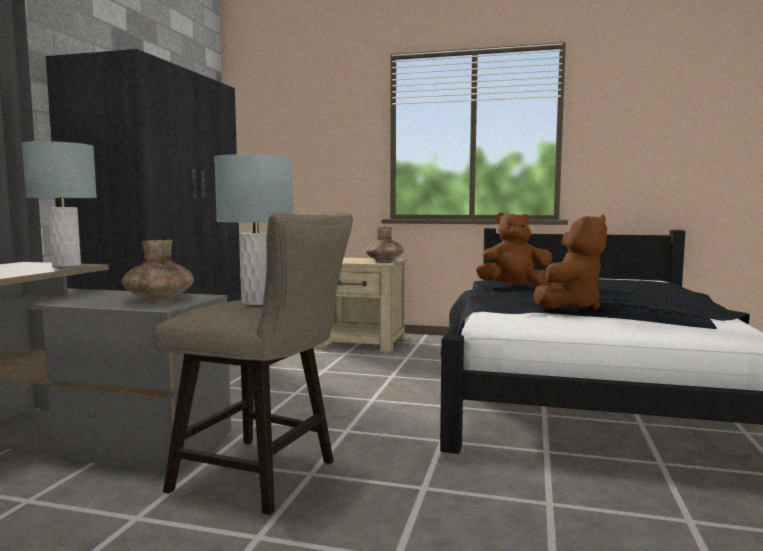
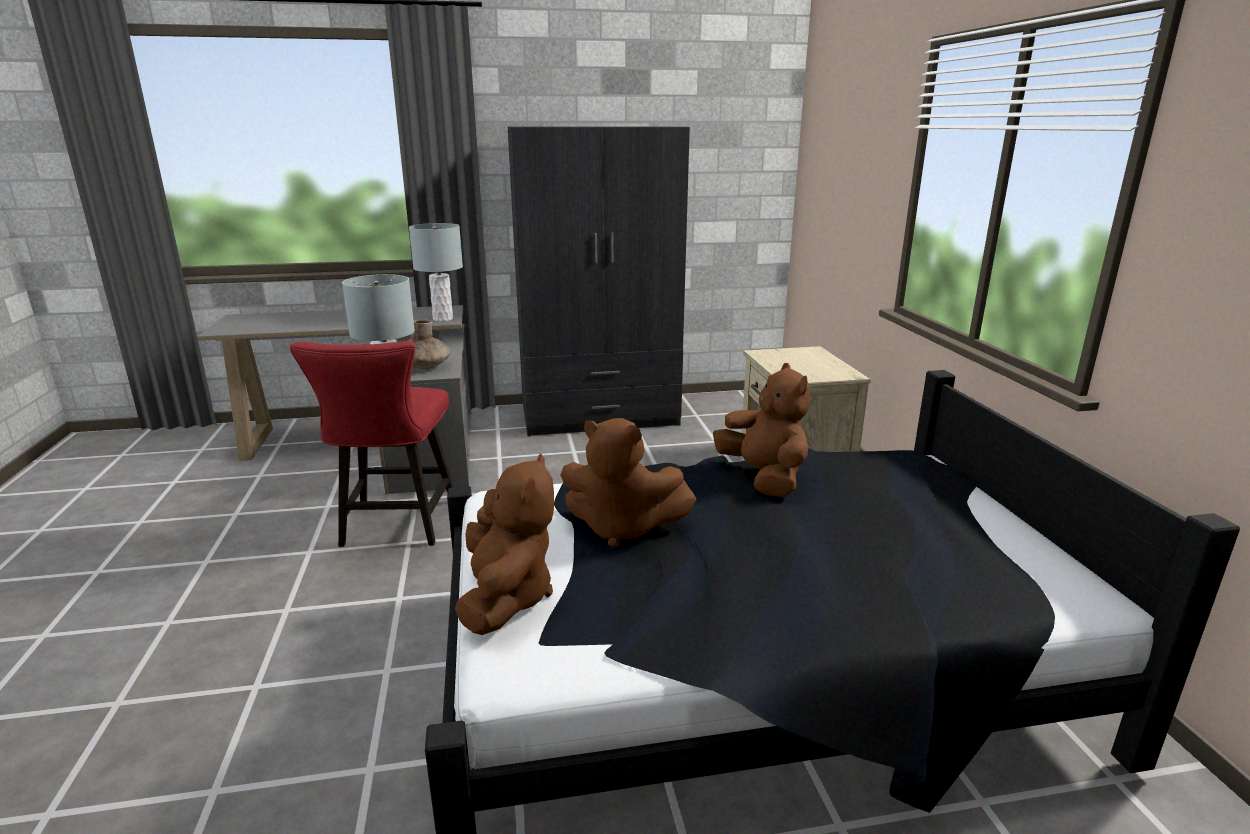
camera: 65 degrees right, 15 degrees up
(265, 477) = (396, 527): beige stool -> red stool
(384, 261) = (816, 374): brown vase -> none
(656, 331) = (506, 598): none -> brown plush toy

